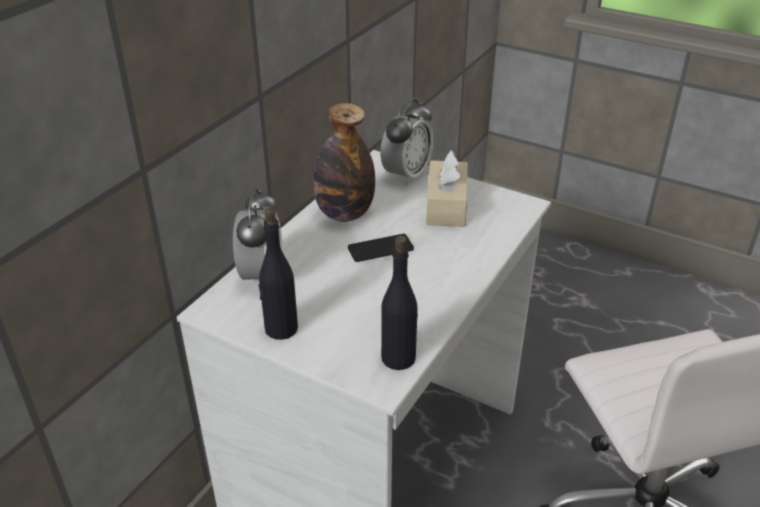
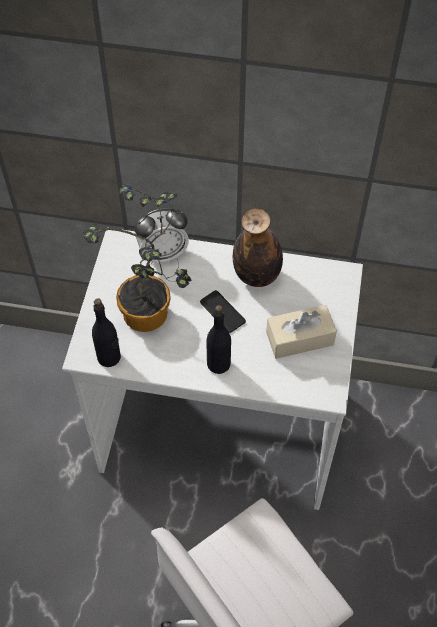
camera: 70 degrees right, 20 degrees up
(280, 329) = (114, 284): black bottle -> black bottle (218, 363)
(356, 307) = (150, 318): none -> potted plant
(406, 174) = (333, 298): alarm clock -> none

